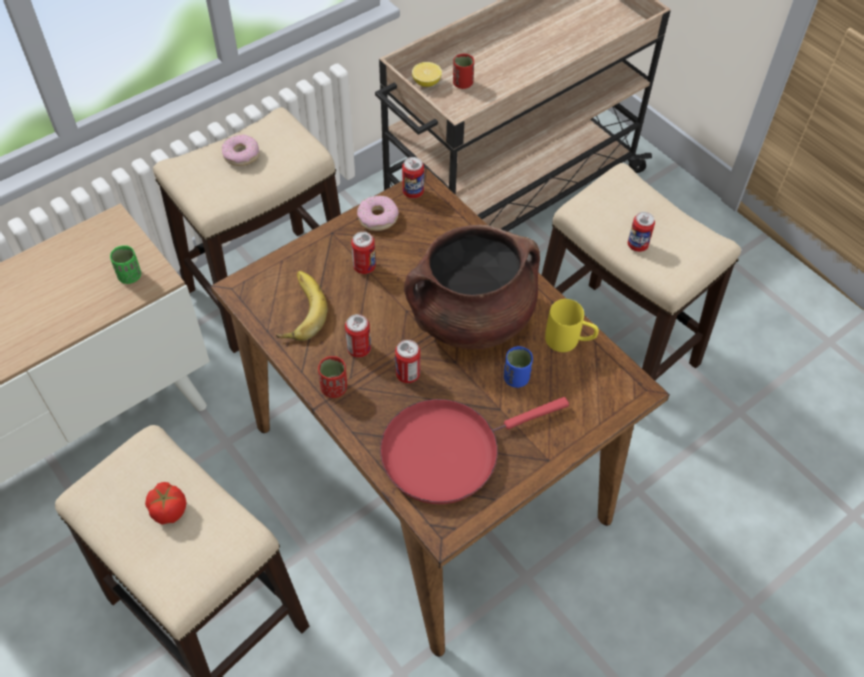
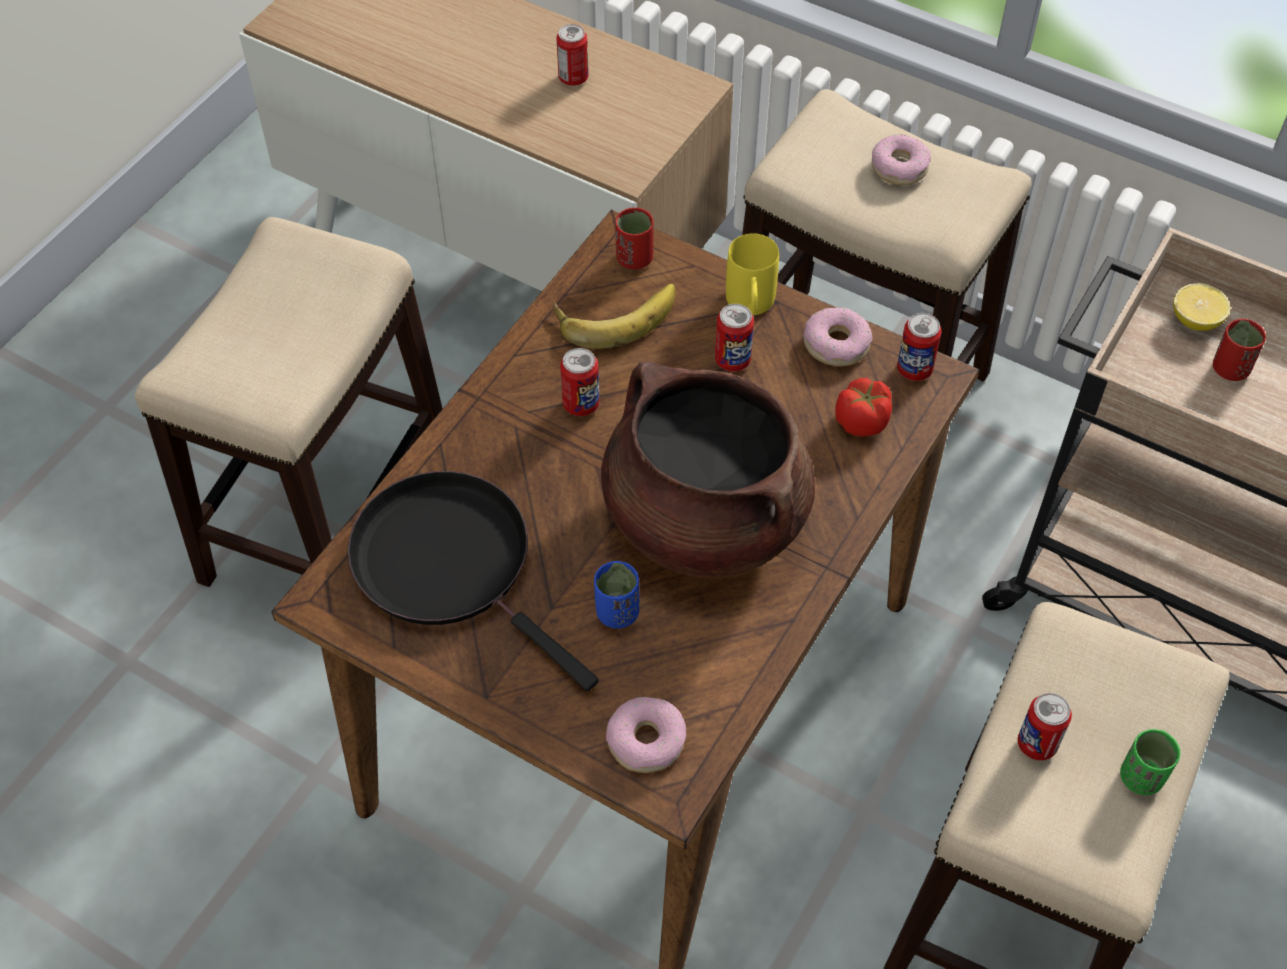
camera: 70 degrees right, 0 degrees up
(130, 276) = (616, 142): green cup -> green cup (1141, 777)
(169, 509) = (289, 322): tomato -> tomato (862, 421)
(334, 388) = (502, 399): red cup -> red cup (634, 258)
(407, 374) = (563, 475): can -> can (573, 78)
(447, 451) = (451, 564): red frying pan -> black frying pan
(569, 341) = (723, 665): yellow mug -> yellow mug (750, 307)
(603, 391) = (646, 740): none -> donut

